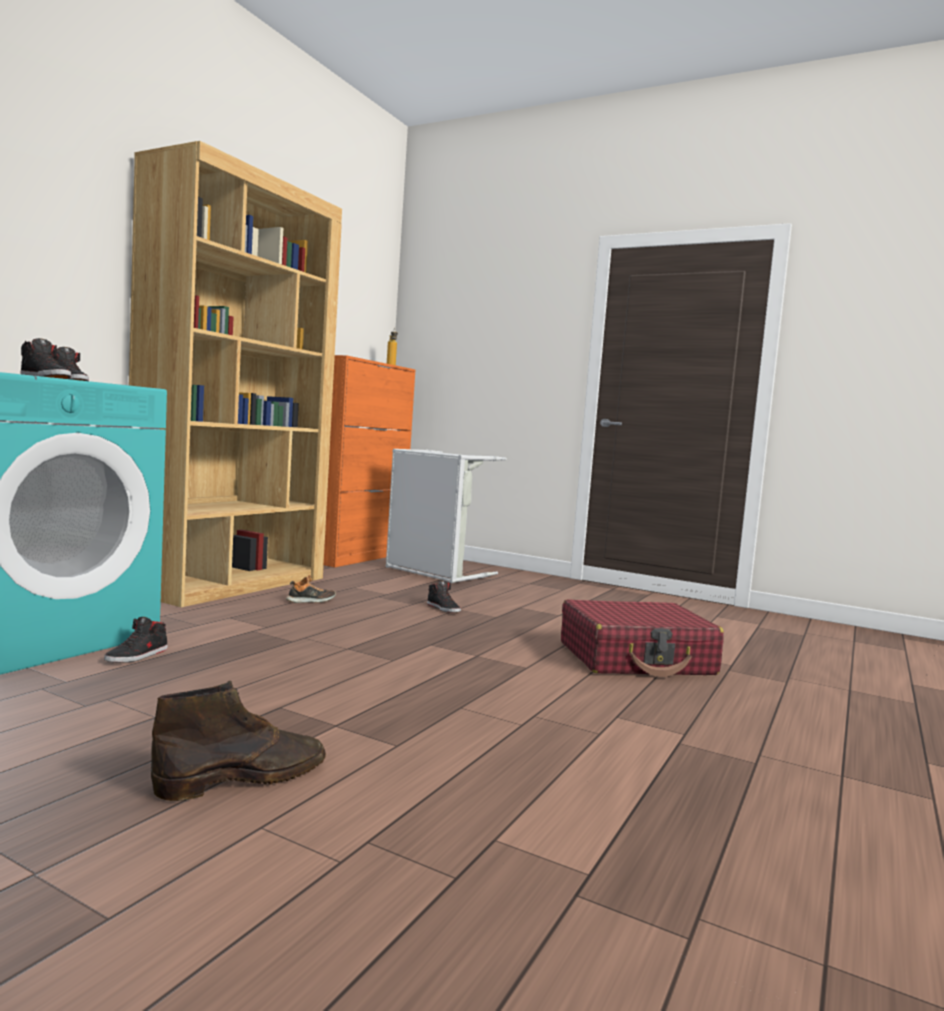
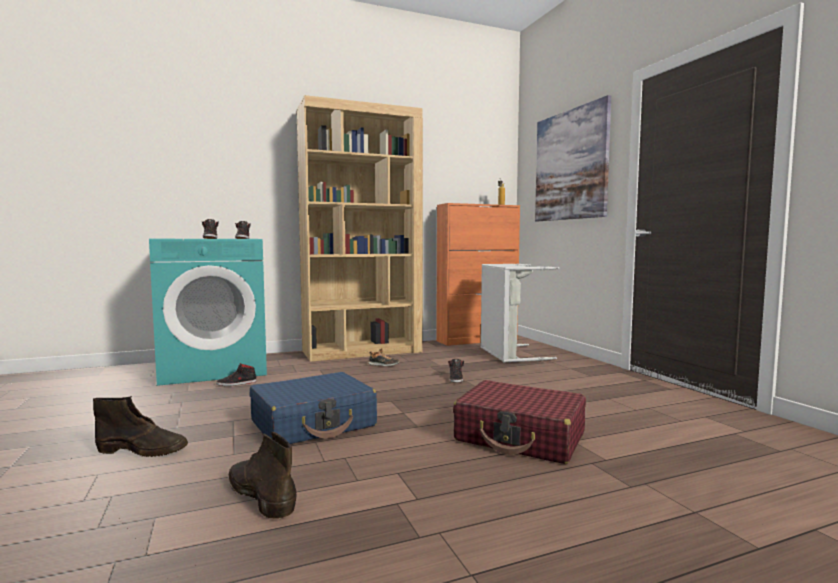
camera: 40 degrees right, 0 degrees up
(406, 688) = (314, 424): none -> blue suitcase
(498, 328) = (570, 165): none -> picture
(546, 776) = (260, 495): none -> brown boot

